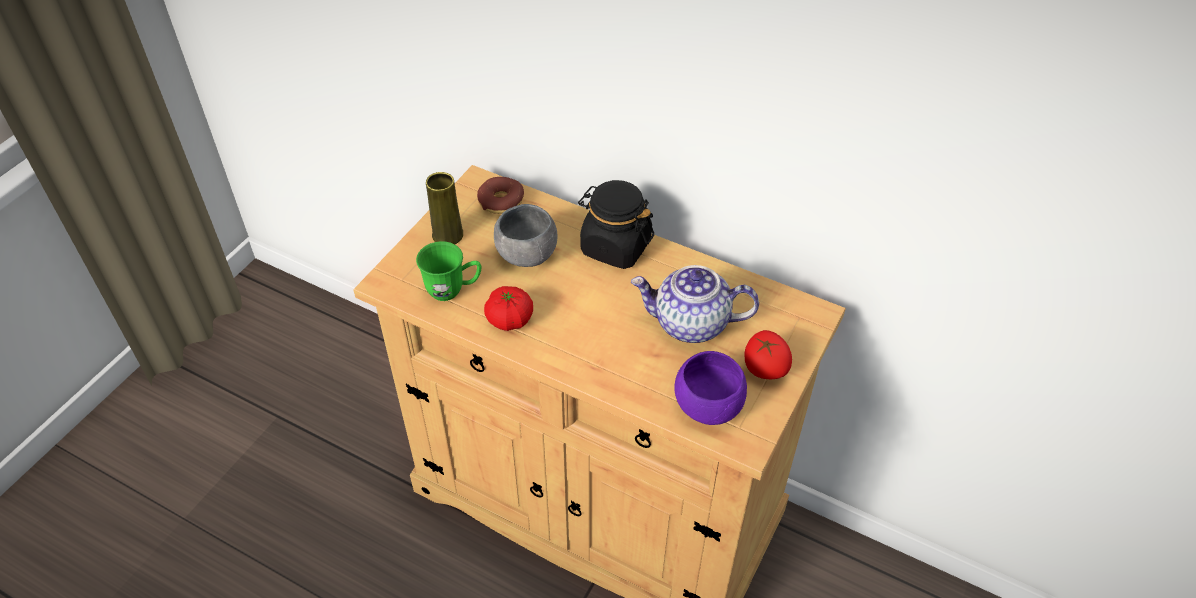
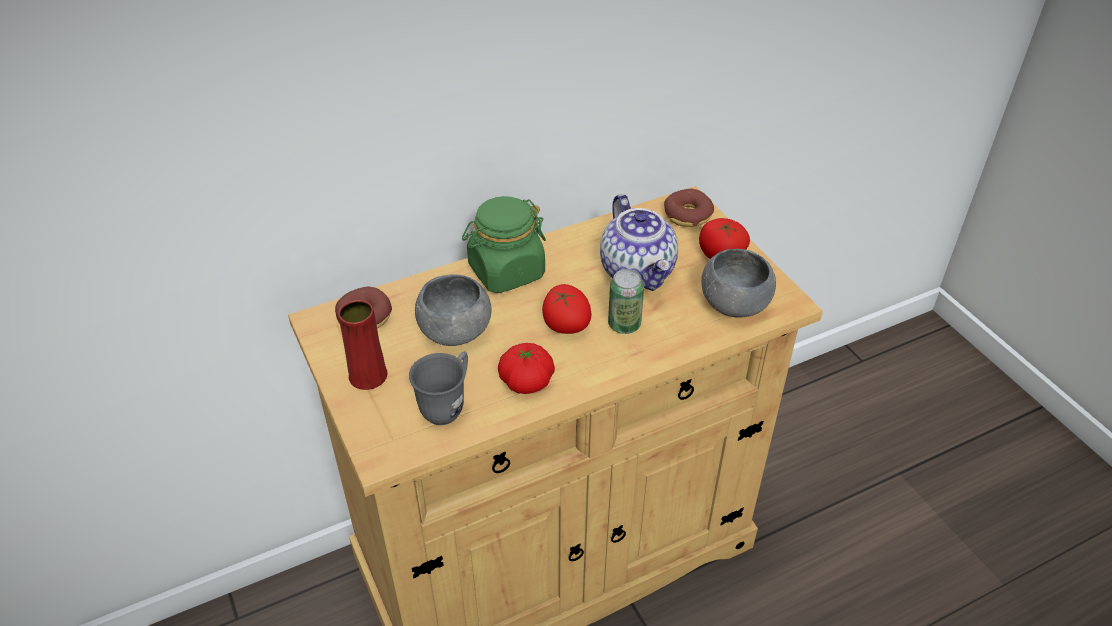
camera: 55 degrees left, 5 degrees down
(447, 235) = (368, 376): yellow vase -> red vase
(453, 290) = (448, 405): green mug -> grey mug
(587, 311) = (565, 325): none -> tomato
(615, 247) = (506, 272): black jar -> green jar
(619, 345) = (624, 324): none -> can
(690, 324) = (638, 272): teapot -> teapot turned 60 degrees counterclockwise
(707, 406) = (734, 305): purple bowl -> grey bowl
(797, 321) = (688, 215): none -> donut

